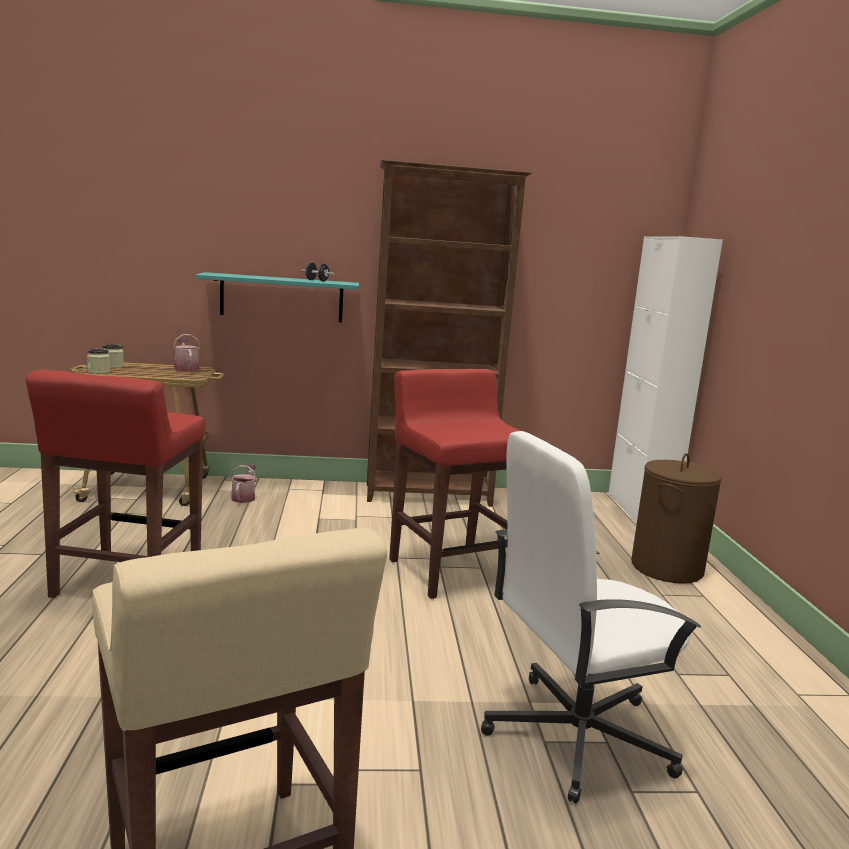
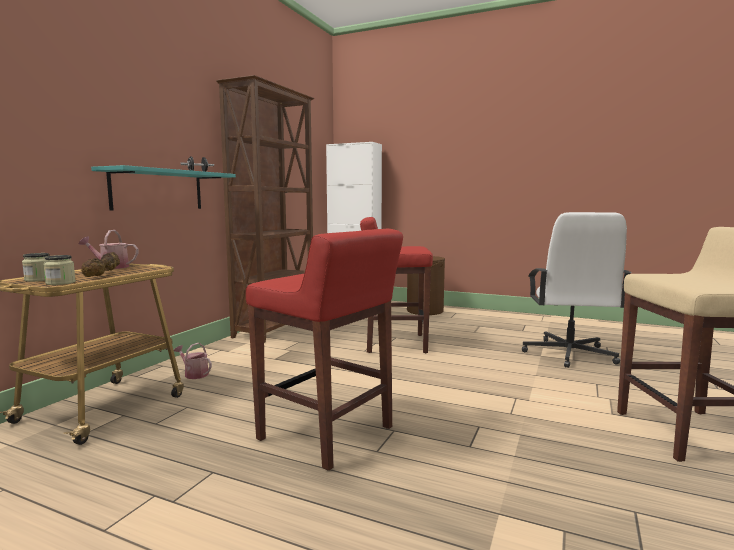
camera: 60 degrees left, 5 degrees down
(143, 372) = (103, 274): none -> brown dumbbell

